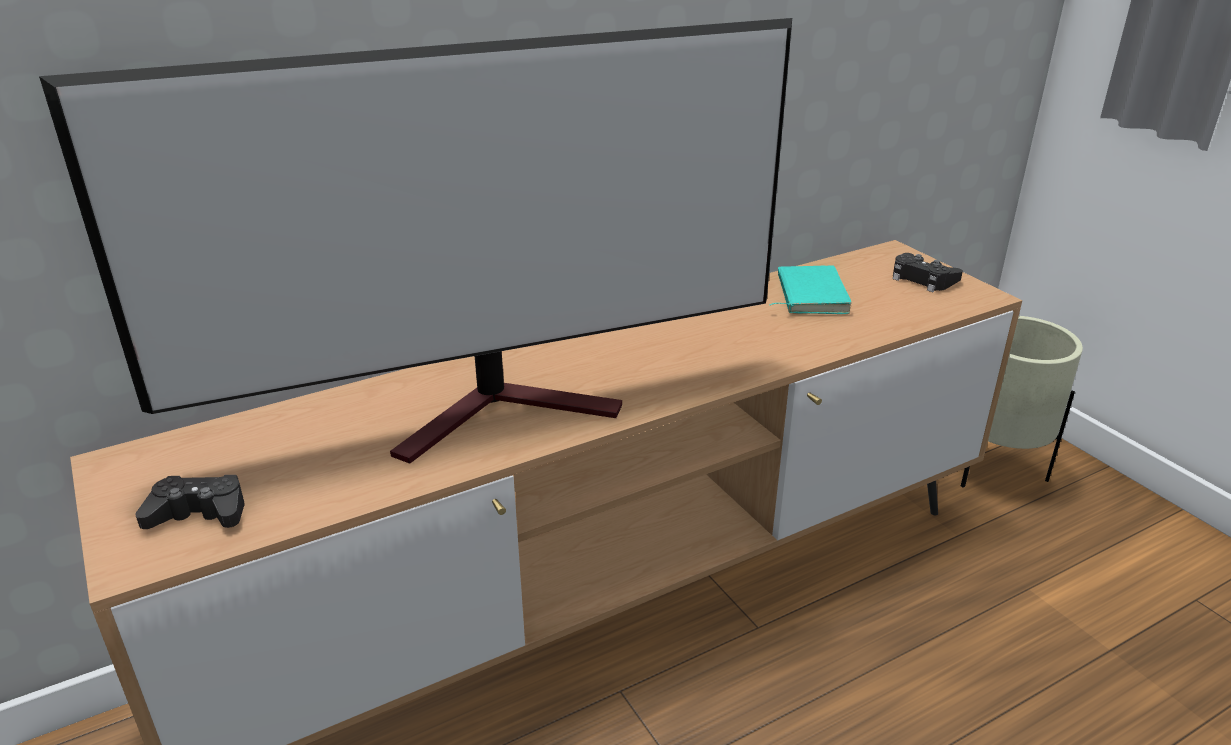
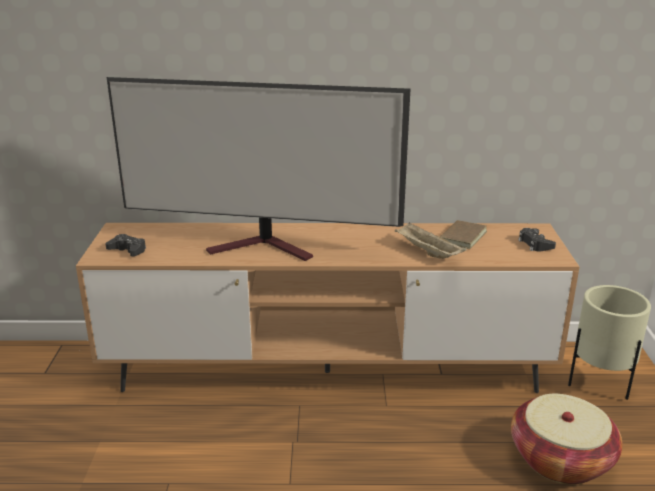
camera: 30 degrees right, 5 degrees down
(794, 337) = (427, 252): none -> beige tray
(808, 295) = (461, 237): turquoise book -> brown book
(1061, 614) = (560, 459): none -> basket

